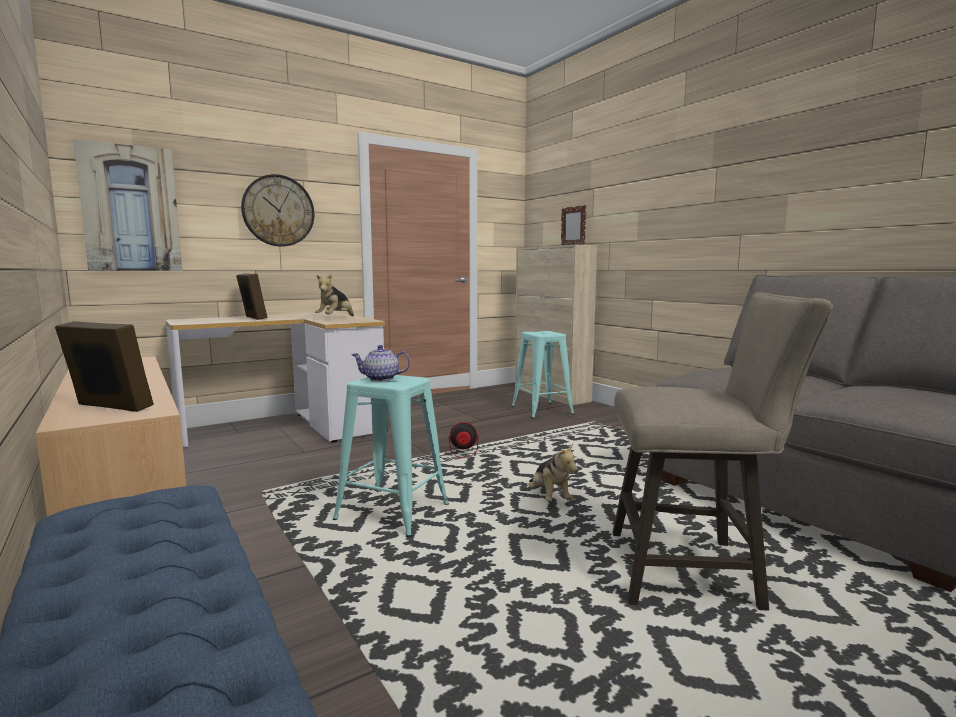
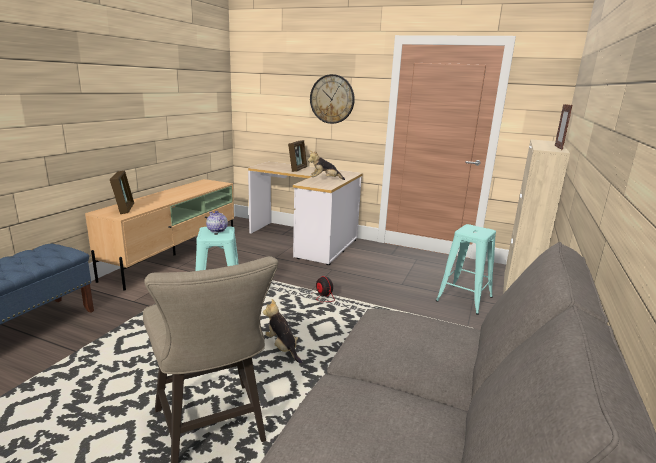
camera: 55 degrees right, 10 degrees up
(130, 209) = (258, 98): picture -> none
(549, 498) = (282, 348): plush toy -> plush toy turned 105 degrees clockwise

